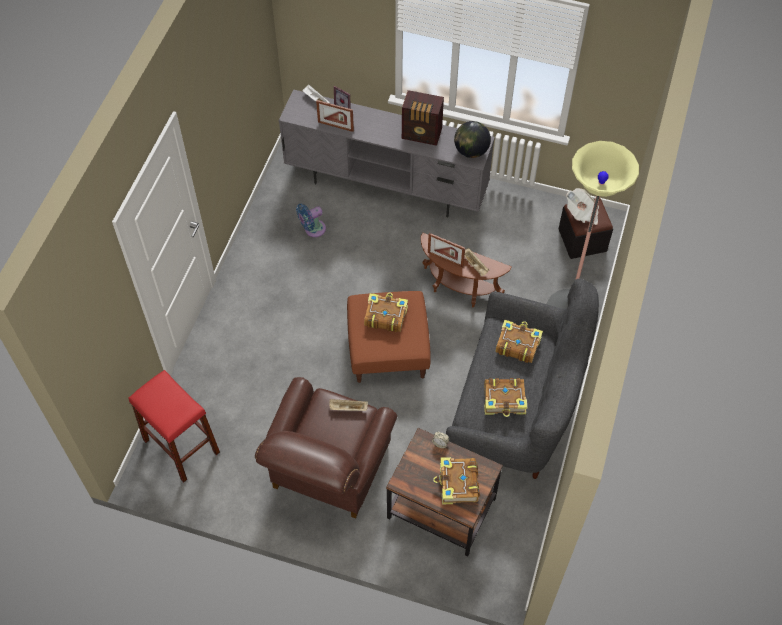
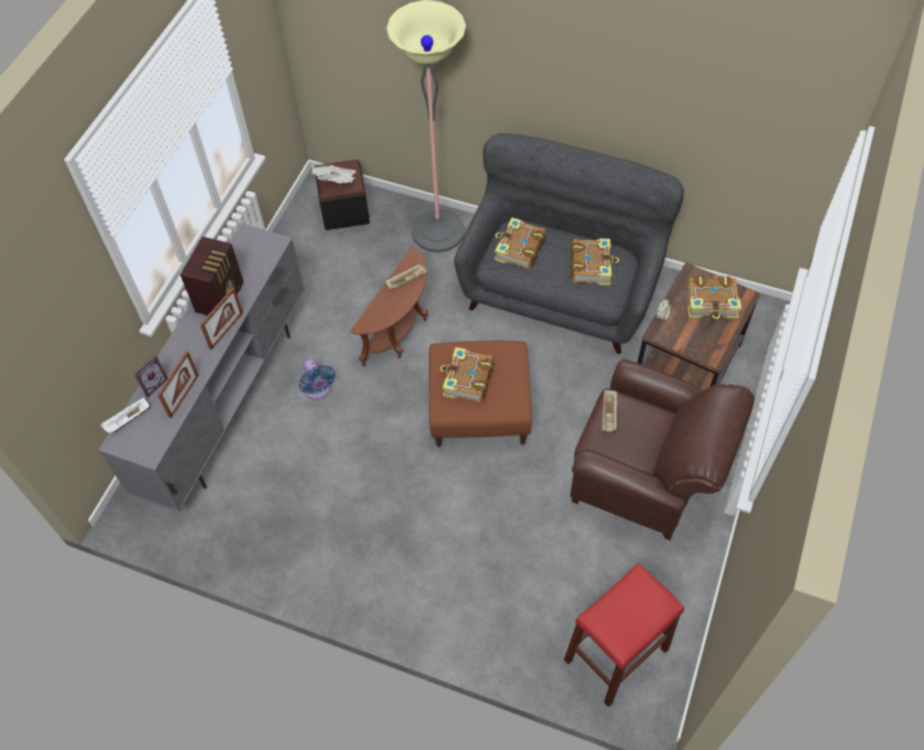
camera: 85 degrees left, 0 degrees up
(312, 229) = (284, 491): blue fan -> blue fan (318, 390)
(445, 259) = (394, 309): picture frame -> picture frame (226, 330)
(471, 151) = (260, 247): globe -> none

